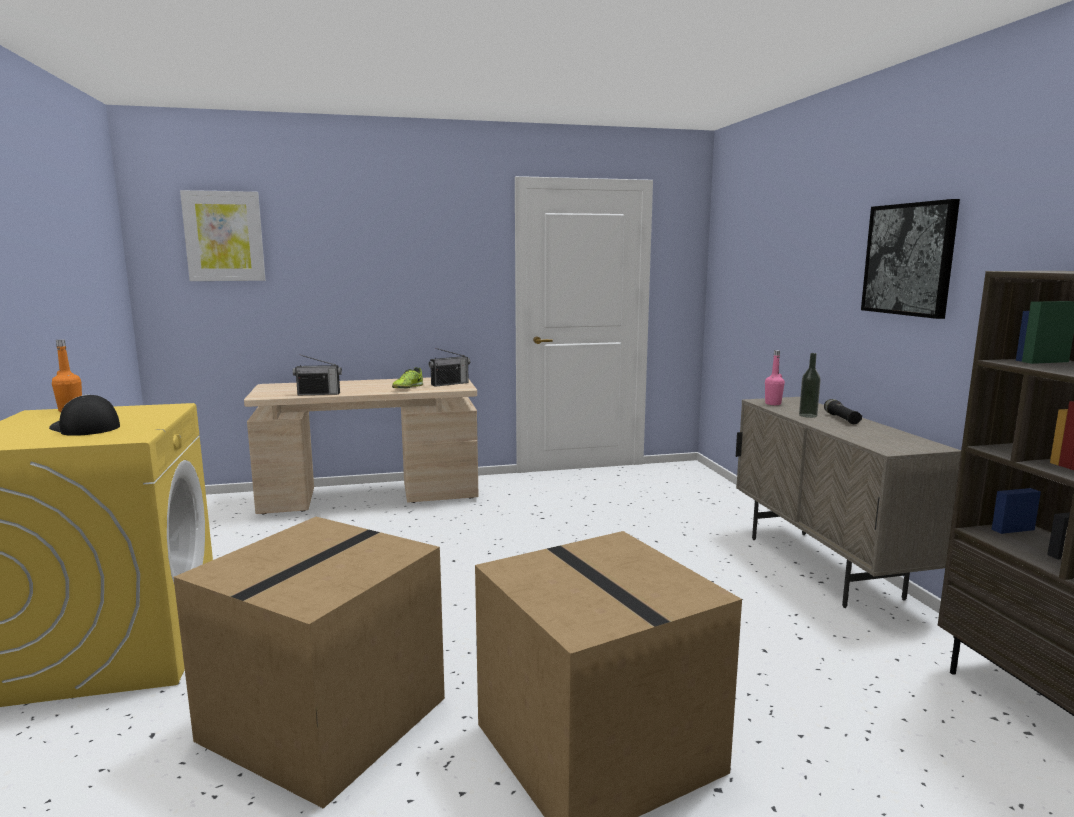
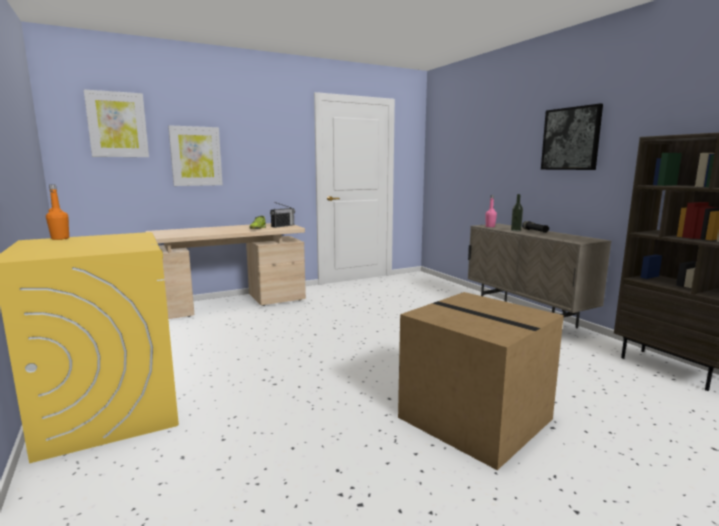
camera: 15 degrees left, 0 degrees up
(84, 427) = (93, 245): cap -> none
(319, 394) = (200, 234): radio -> none
(324, 716) = (297, 428): cardboard box -> none
(331, 278) = (196, 156): none -> picture

